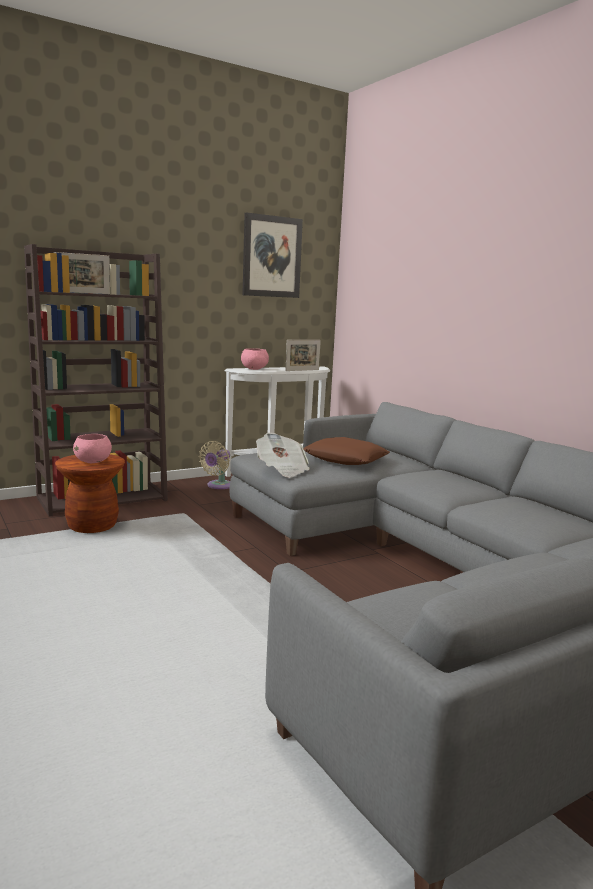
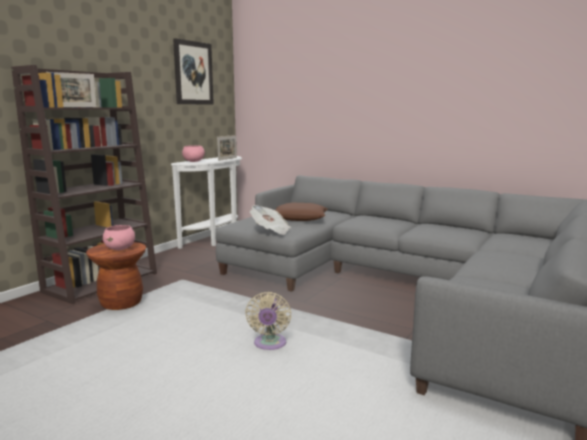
camera: 25 degrees left, 0 degrees up
(218, 486) = (182, 256): beige fan -> beige fan (269, 345)

